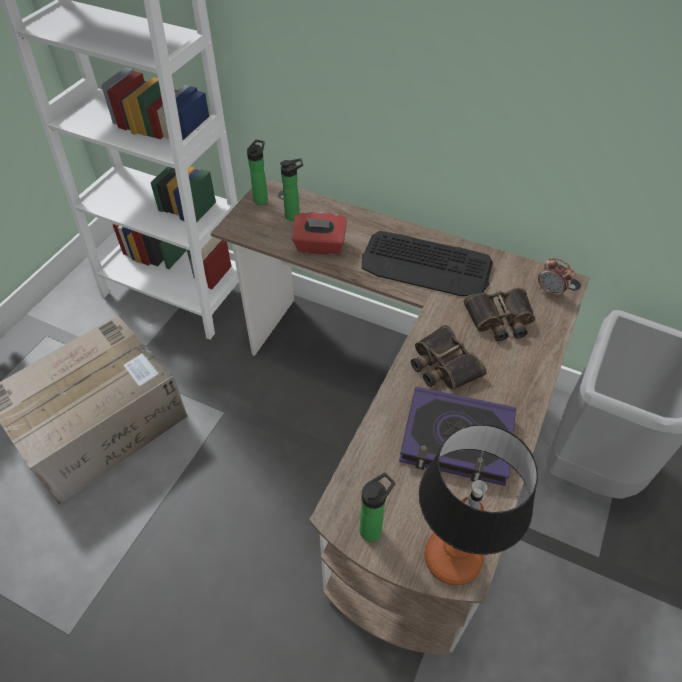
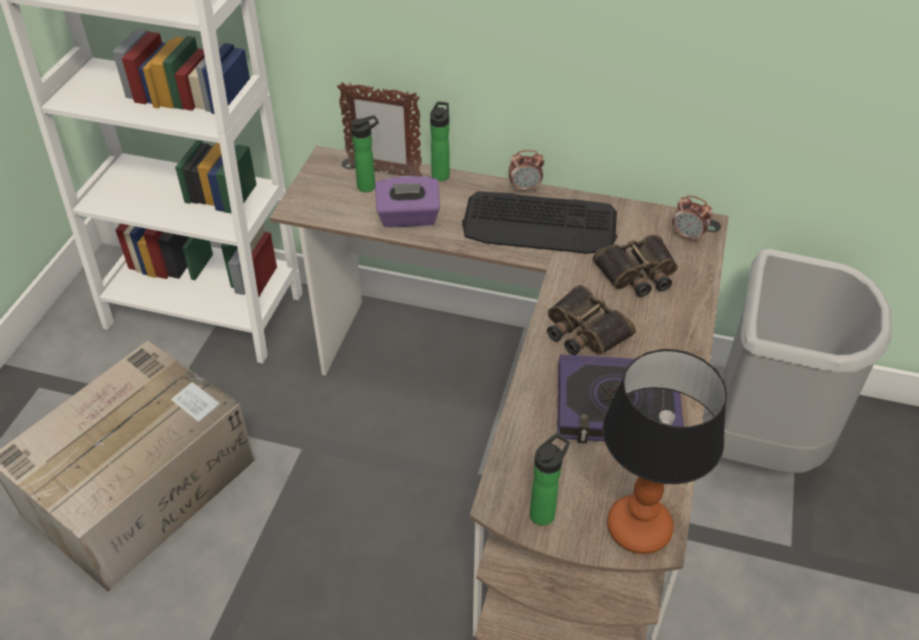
camera: 10 degrees left, 5 degrees down
(261, 199) = (323, 171): bottle -> bottle (441, 174)
(309, 205) = (384, 172): none -> picture frame
(319, 246) = (408, 218): red tissue box -> purple tissue box
(420, 232) = (525, 188): none -> alarm clock

